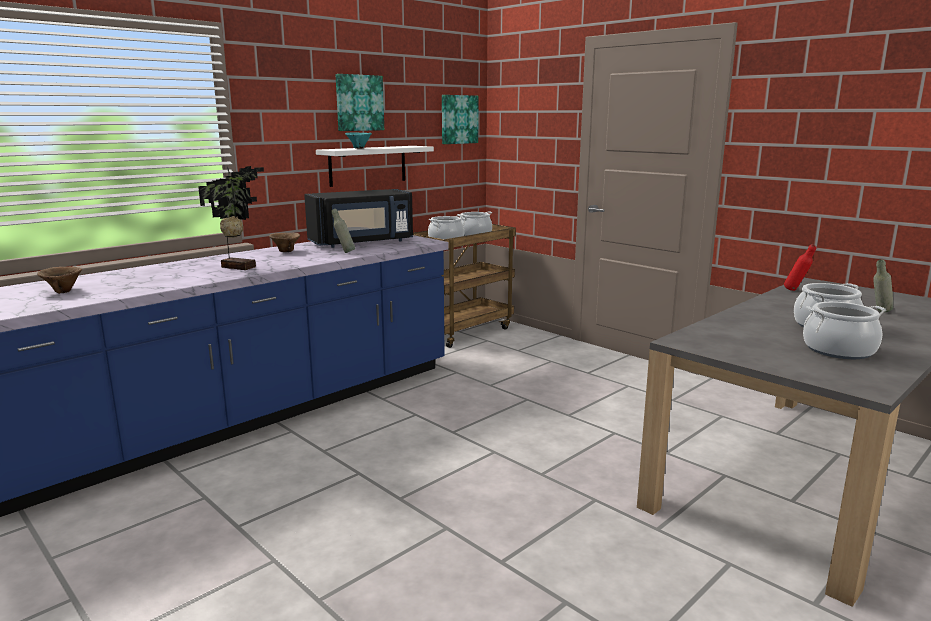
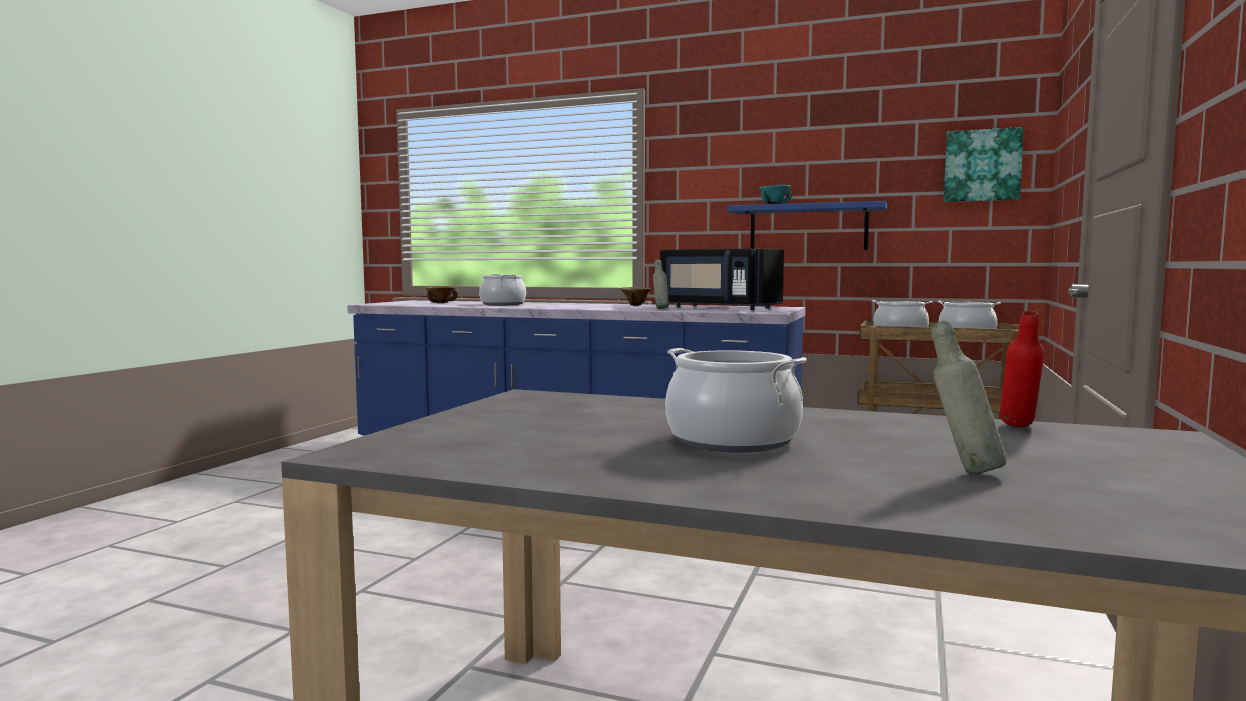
camera: 65 degrees right, 10 degrees down
(239, 267) = (558, 306): potted plant -> none
(359, 103) = (800, 153): picture -> none
(368, 165) = (808, 228): white shelf -> blue shelf
(838, 350) = (570, 444): cooking pot -> cooking pot (503, 304)

